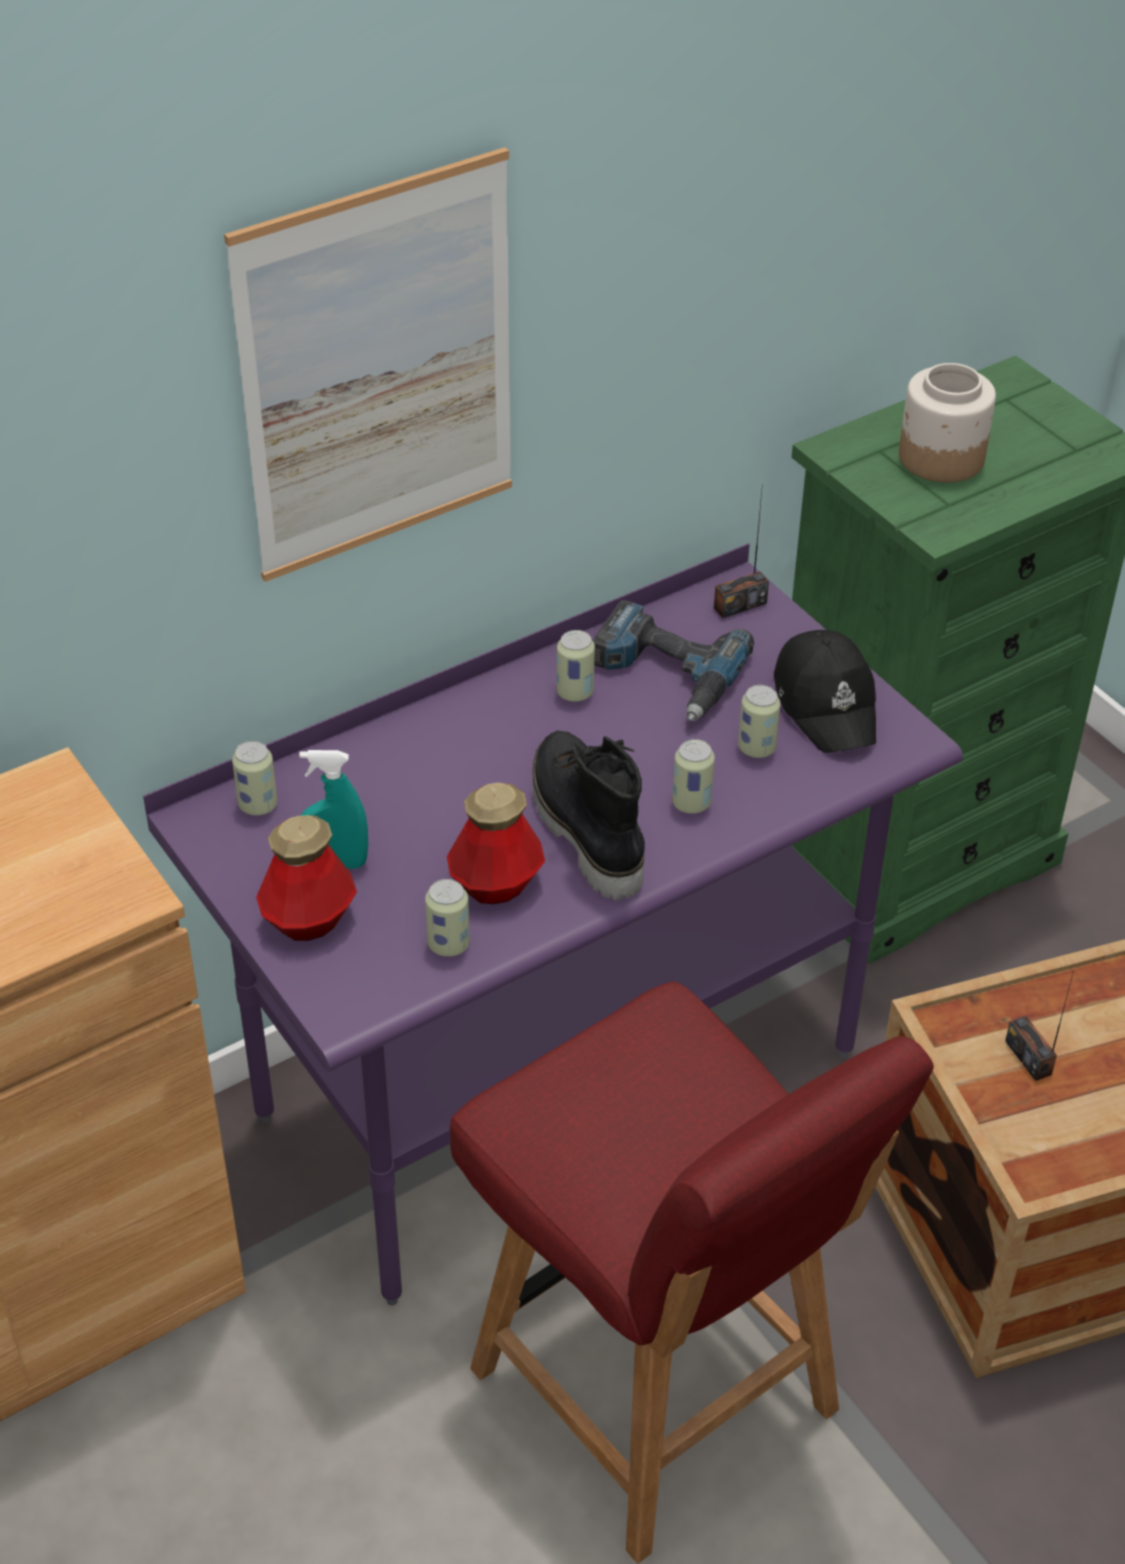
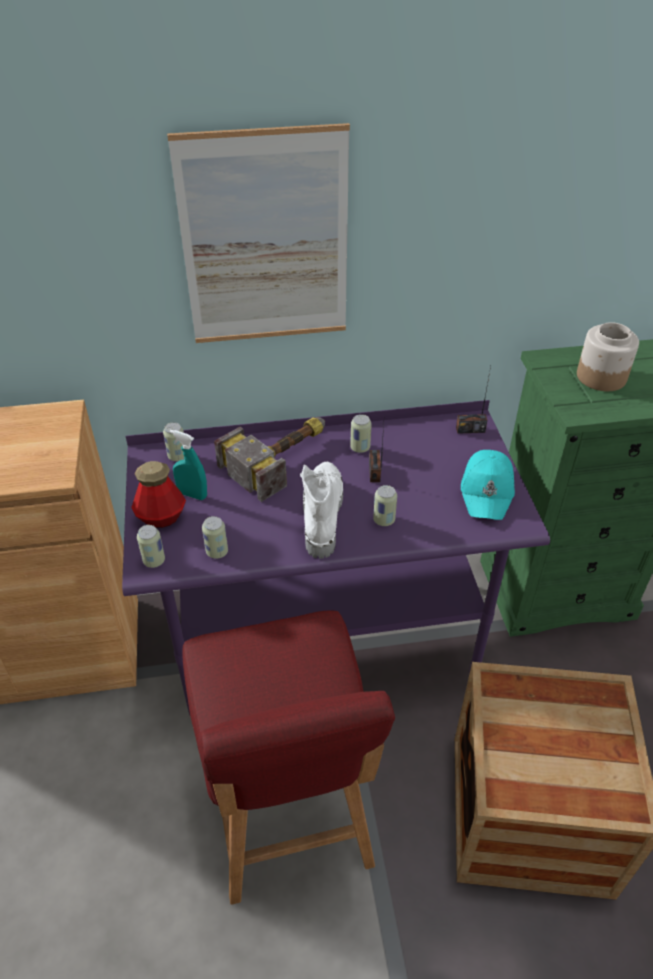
camera: 25 degrees right, 0 degrees up
(451, 749) = (283, 457): none -> hammer
(496, 884) = (260, 529): bottle -> none
(583, 829) = (321, 516): black boot -> white boot
(665, 673) = (411, 452): power drill -> none
(756, 748) = (435, 502): can -> can (154, 560)
(827, 703) = (487, 491): black cap -> turquoise cap
(1028, 1057) = (533, 722): radio -> radio (374, 472)

